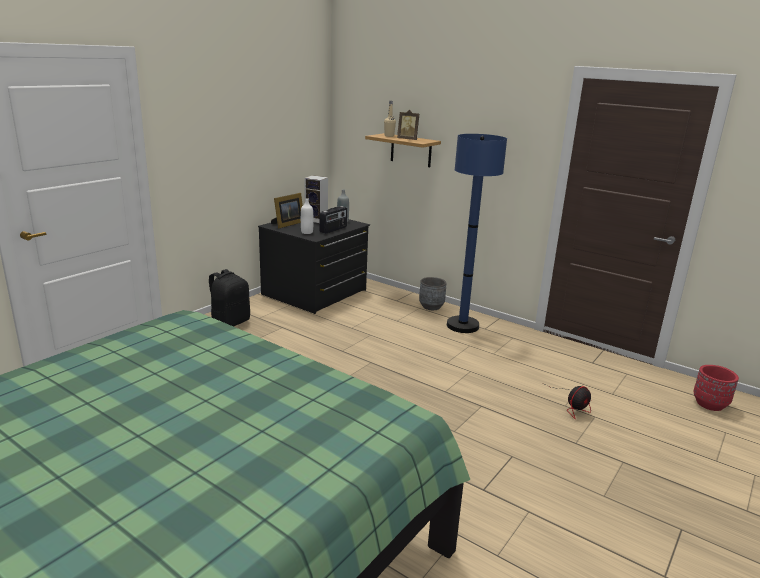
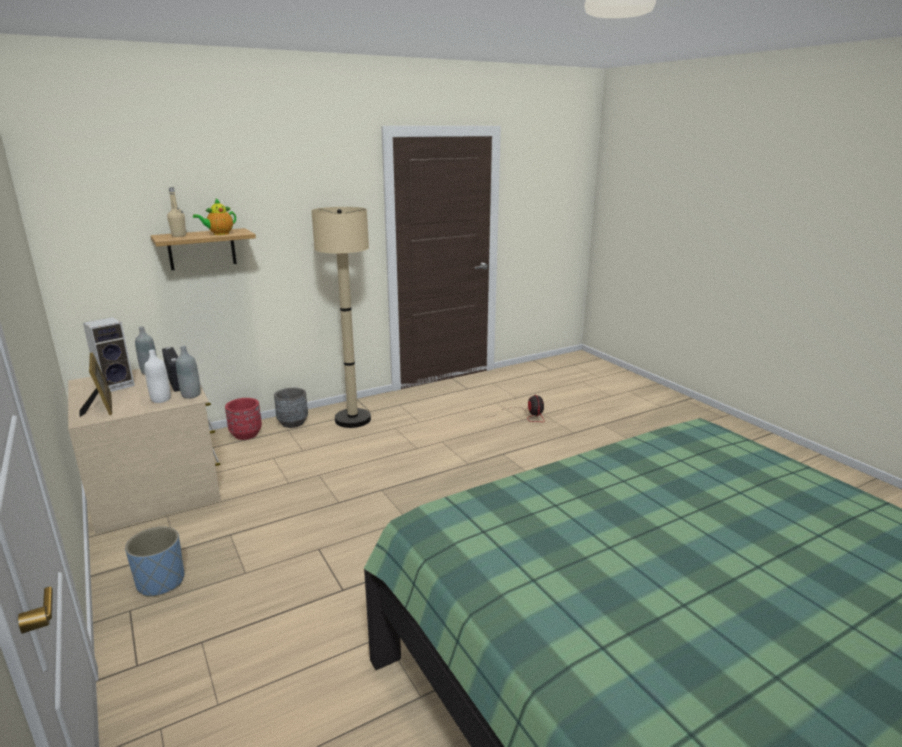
camera: 65 degrees left, 0 degrees up
(230, 323) = (160, 582): black backpack -> blue planter
(315, 292) = (156, 486): black dresser -> beige dresser
(319, 236) = (191, 395): none -> grey bottle
(408, 139) = (219, 234): picture frame -> teapot
(462, 326) = (353, 419): blue floor lamp -> beige floor lamp
(710, 404) = (548, 373): red planter -> red planter (246, 434)

